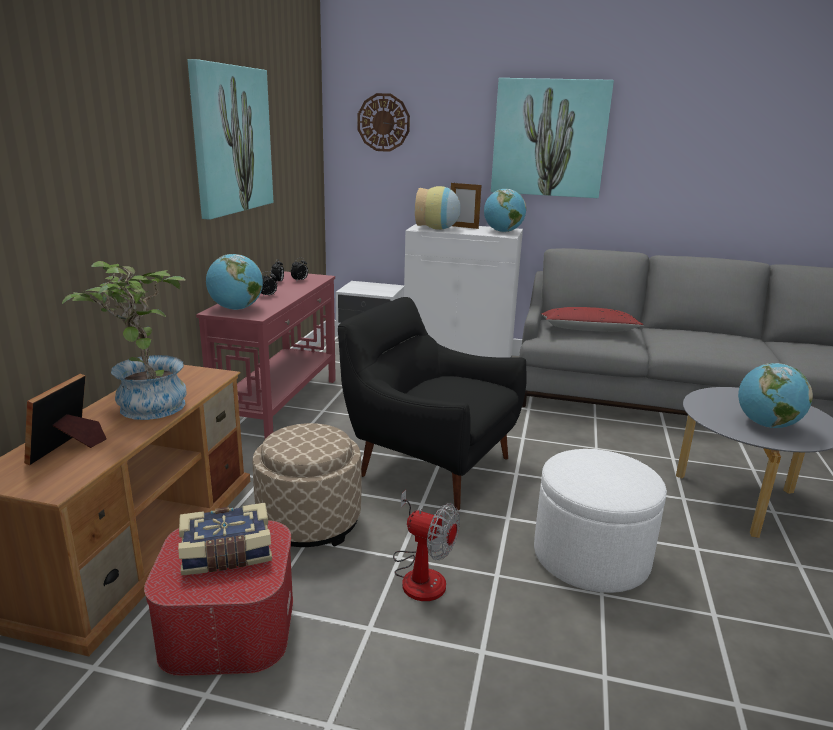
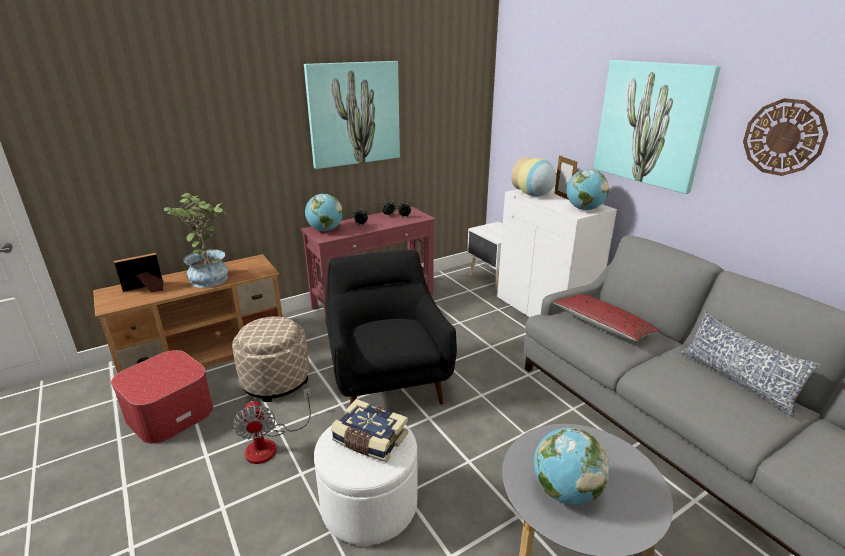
camera: 45 degrees right, 5 degrees up
(226, 554) = (163, 374): book -> book (369, 440)
(383, 122) = (528, 95): wall clock -> wall clock (783, 137)
(710, 333) = (736, 379): none -> pillow

